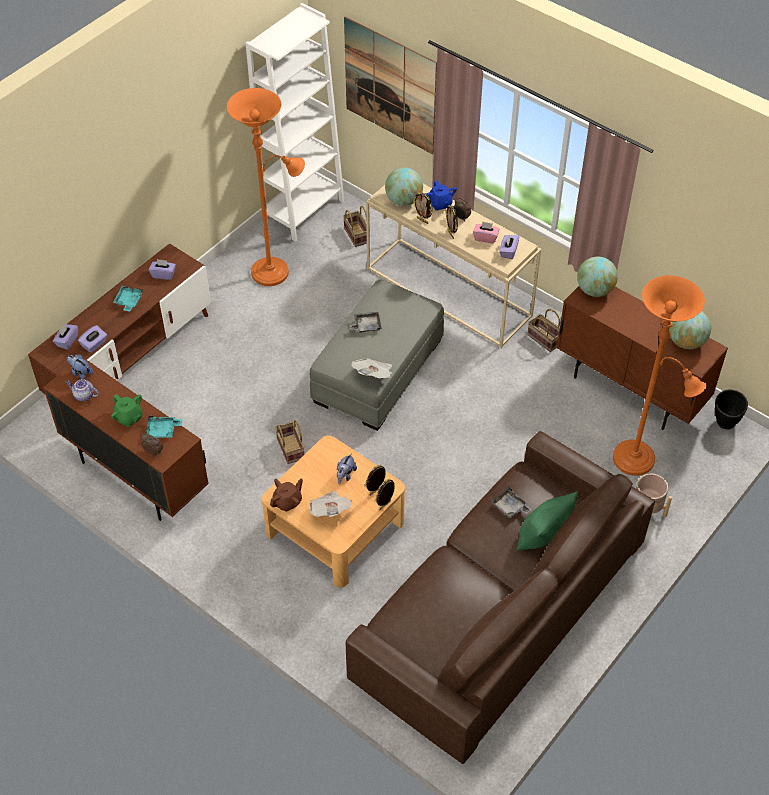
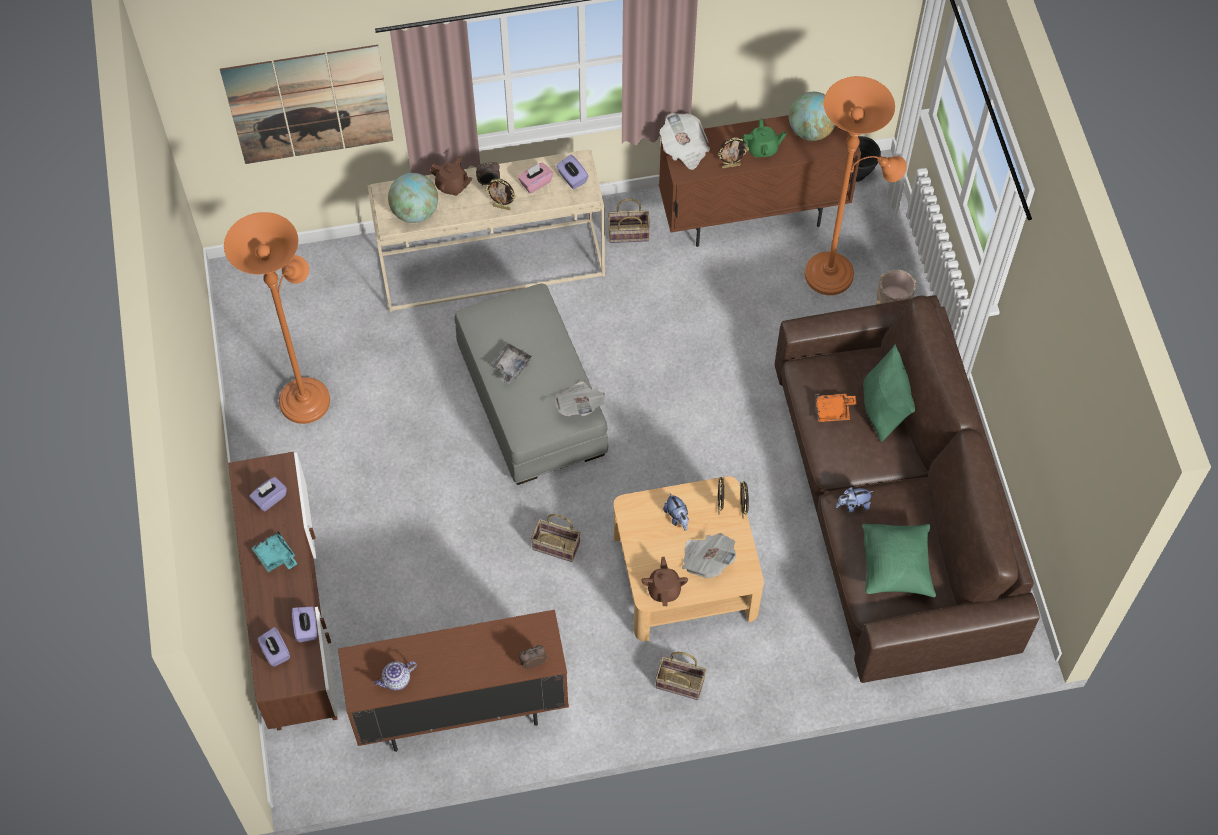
camera: 50 degrees left, 10 degrees up
(81, 373) = (363, 664): plush toy -> plush toy (853, 505)
(129, 417) = (466, 656): green teapot -> green teapot (762, 149)
(162, 431) = (513, 636): turquoise tray -> none
(303, 211) = (249, 309): white bookcase -> none
(357, 235) = (335, 286): basket -> basket (681, 683)
(423, 220) = (459, 216): picture frame -> picture frame (731, 166)
(428, 621) = (895, 568): none -> green pillow
(440, 204) = (452, 185): blue teapot -> brown teapot
(510, 507) = (833, 411): grey tray -> orange tray
(594, 290) = (684, 149): globe -> newspaper

